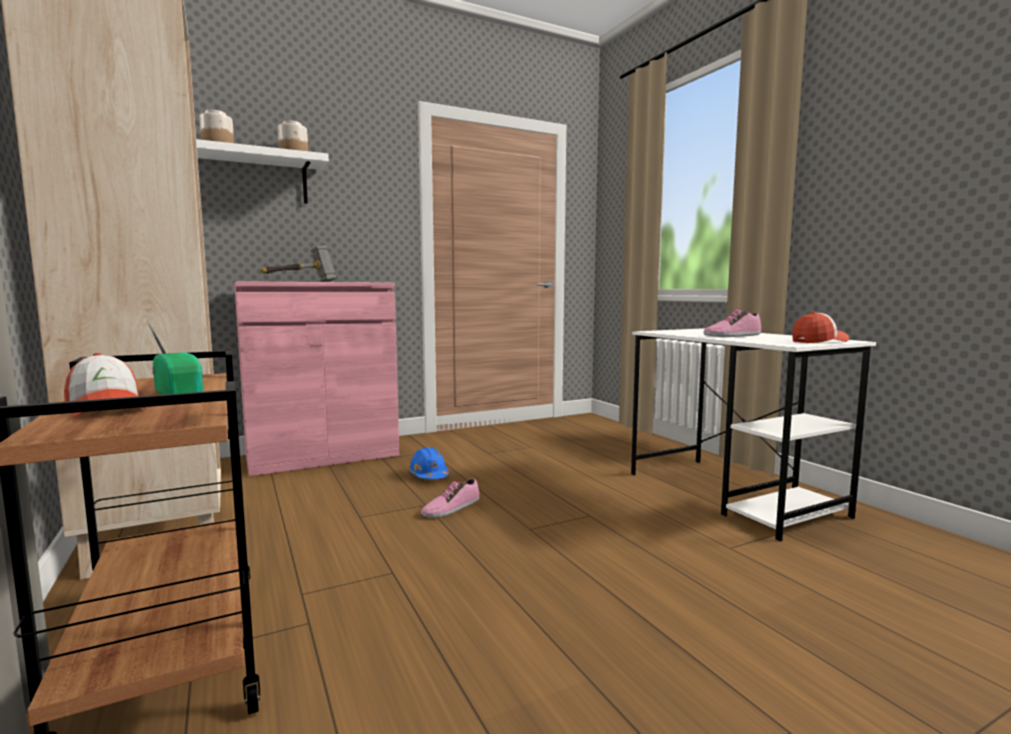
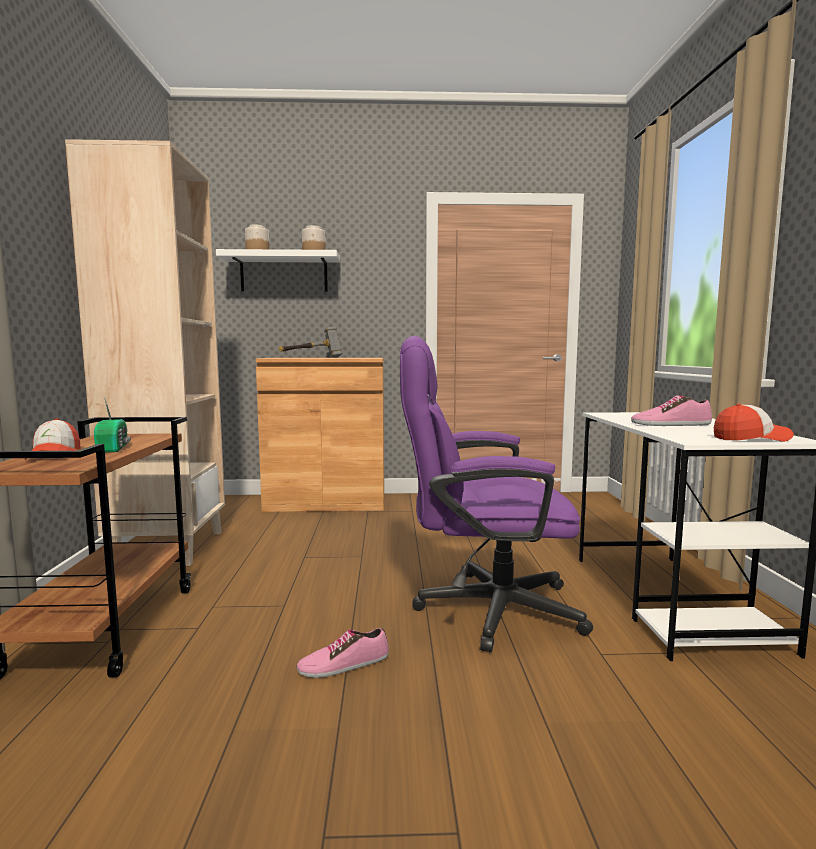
camera: 25 degrees right, 0 degrees up
(322, 455) = (326, 502): pink cabinet -> brown cabinet
(429, 476) = (389, 532): blue hard hat -> none
(451, 508) = (378, 562): shoe -> shoe (343, 664)
(597, 531) = (482, 608): none -> purple office chair

